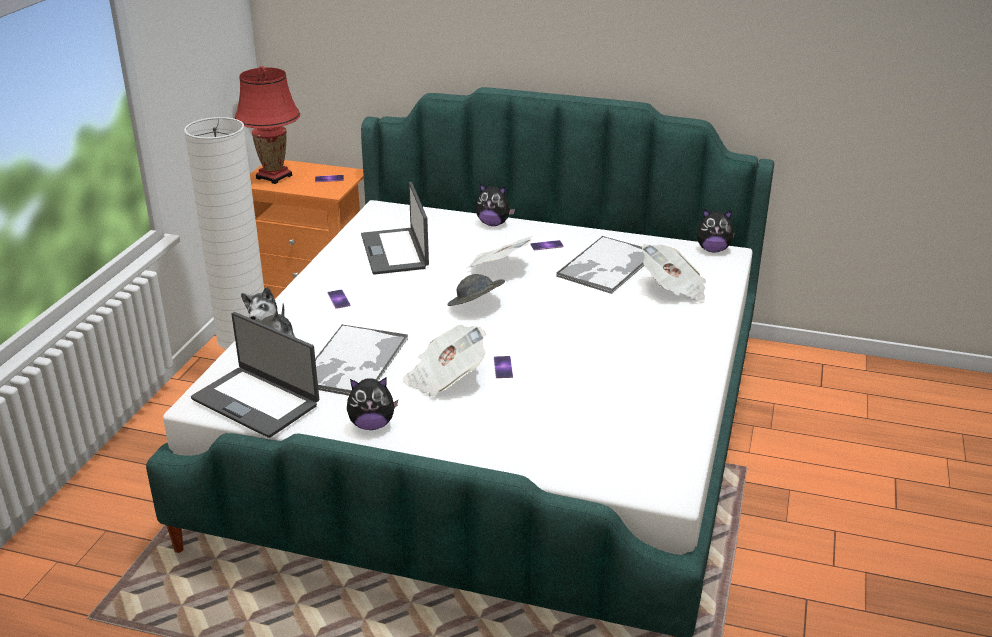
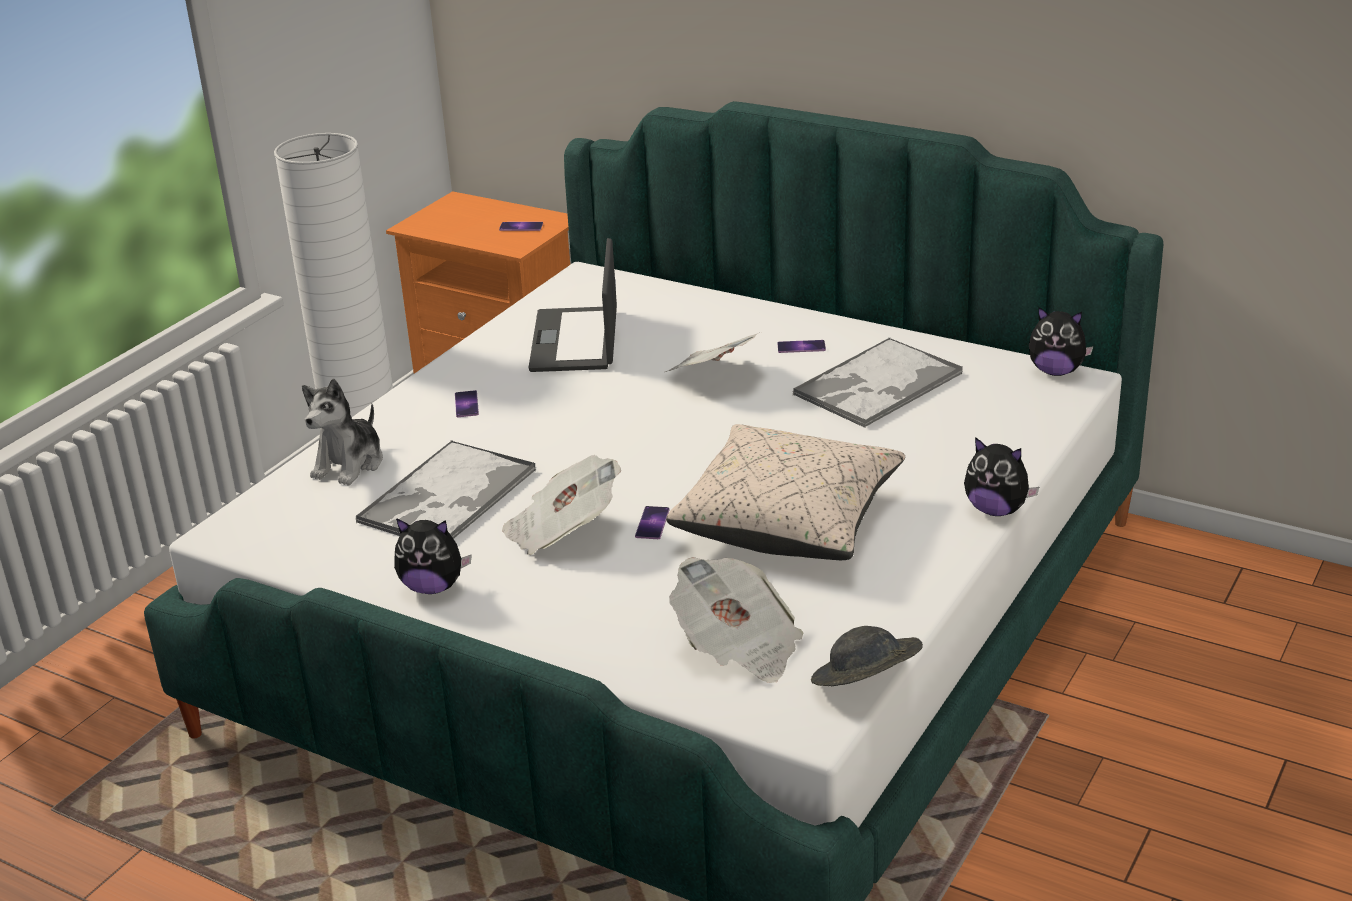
camera: 15 degrees right, 0 degrees up
(256, 401) = (293, 538): laptop -> none
(273, 177) = (445, 219): red table lamp -> none
(475, 306) = (654, 430): grey hat -> grey hat (865, 685)
(493, 224) = (737, 308): plush toy -> plush toy (996, 510)
(591, 357) = (788, 520): none -> beige pillow
(674, 290) = (963, 429): newspaper -> newspaper (738, 647)

